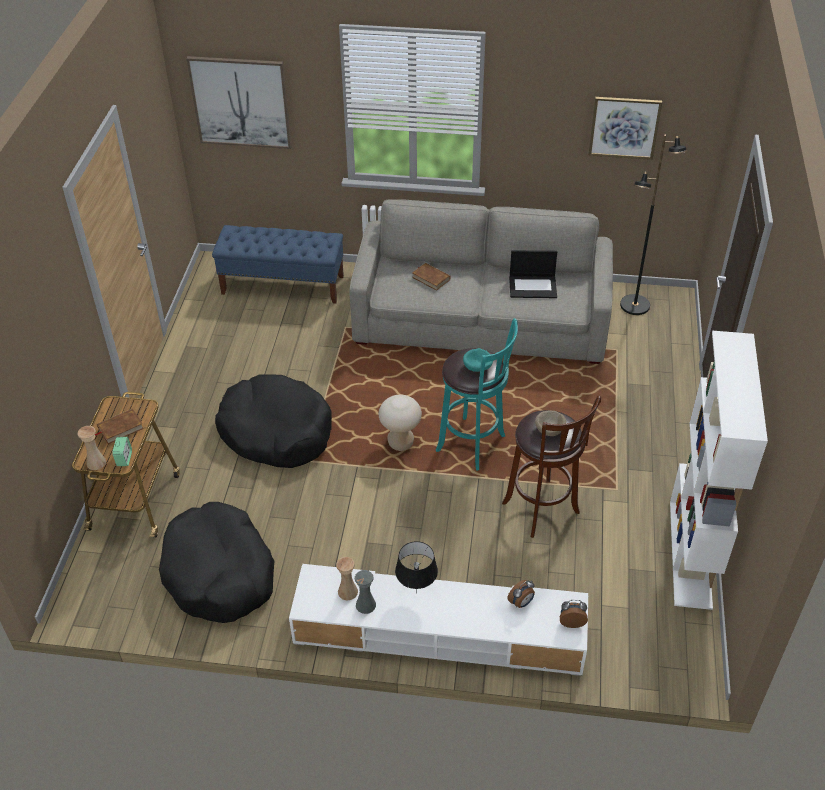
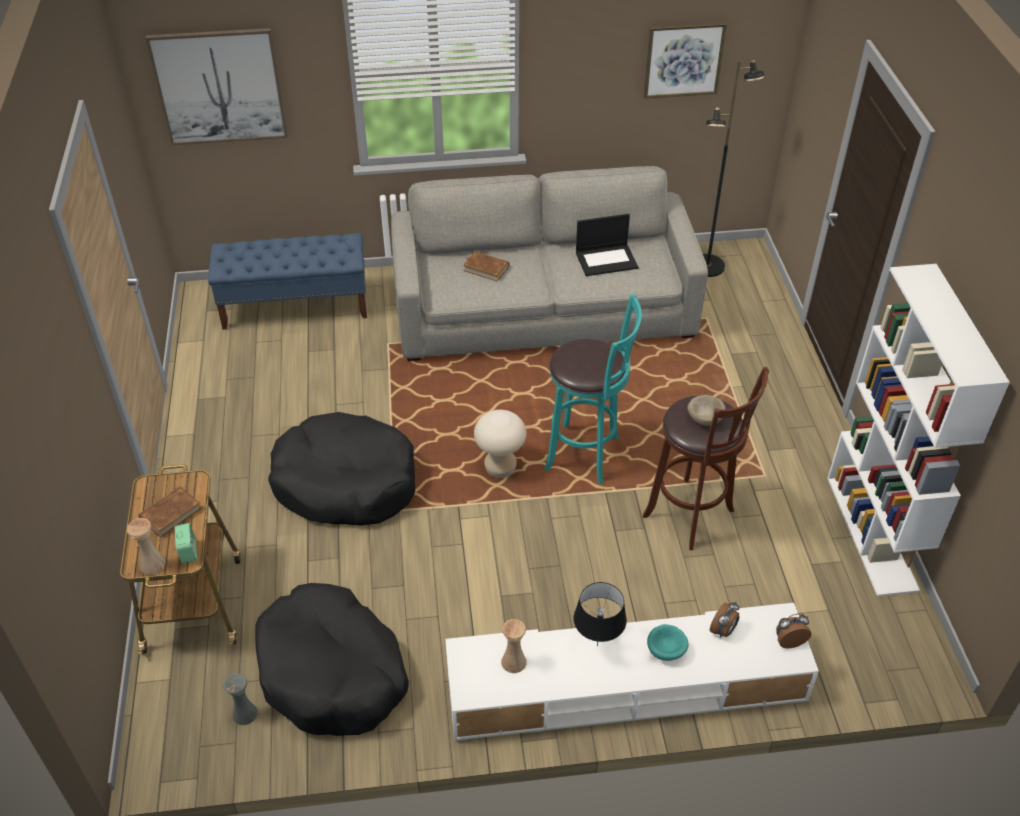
camera: 15 degrees left, 0 degrees up
(365, 605) = (541, 673): grey vase -> grey vase (245, 713)
(478, 367) = (594, 360): turquoise bowl -> turquoise bowl (667, 650)

